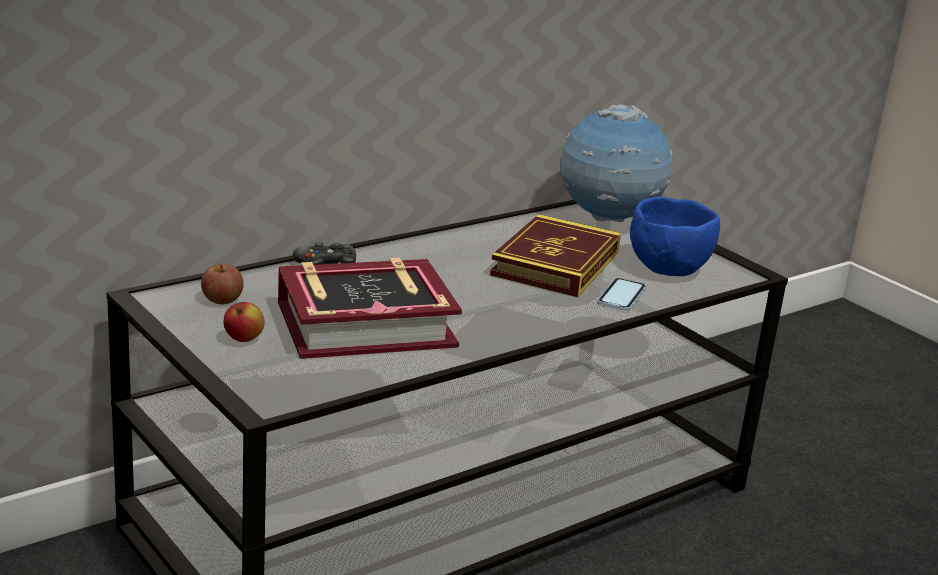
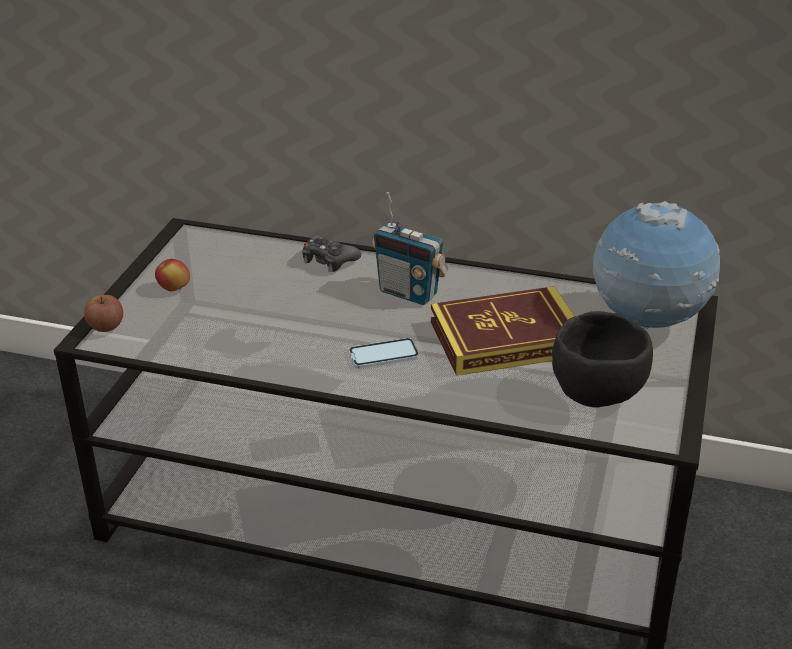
camera: 55 degrees right, 10 degrees up
(222, 300) = (221, 254): apple -> apple (106, 326)
(365, 324) = (262, 316): book -> none
(433, 264) = (408, 293): none -> radio
(621, 296) = (493, 394): phone -> phone (383, 355)
(668, 268) = (599, 392): blue bowl -> black bowl

